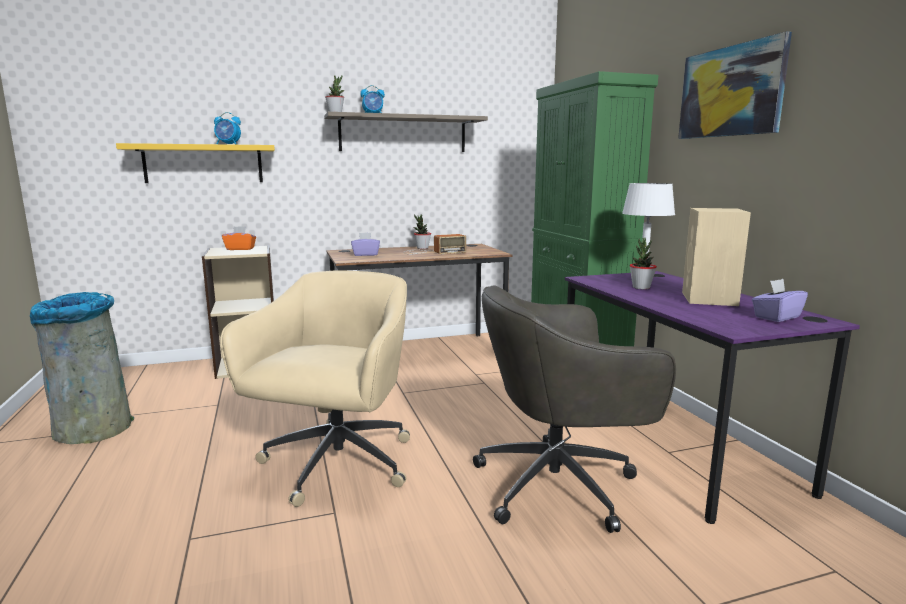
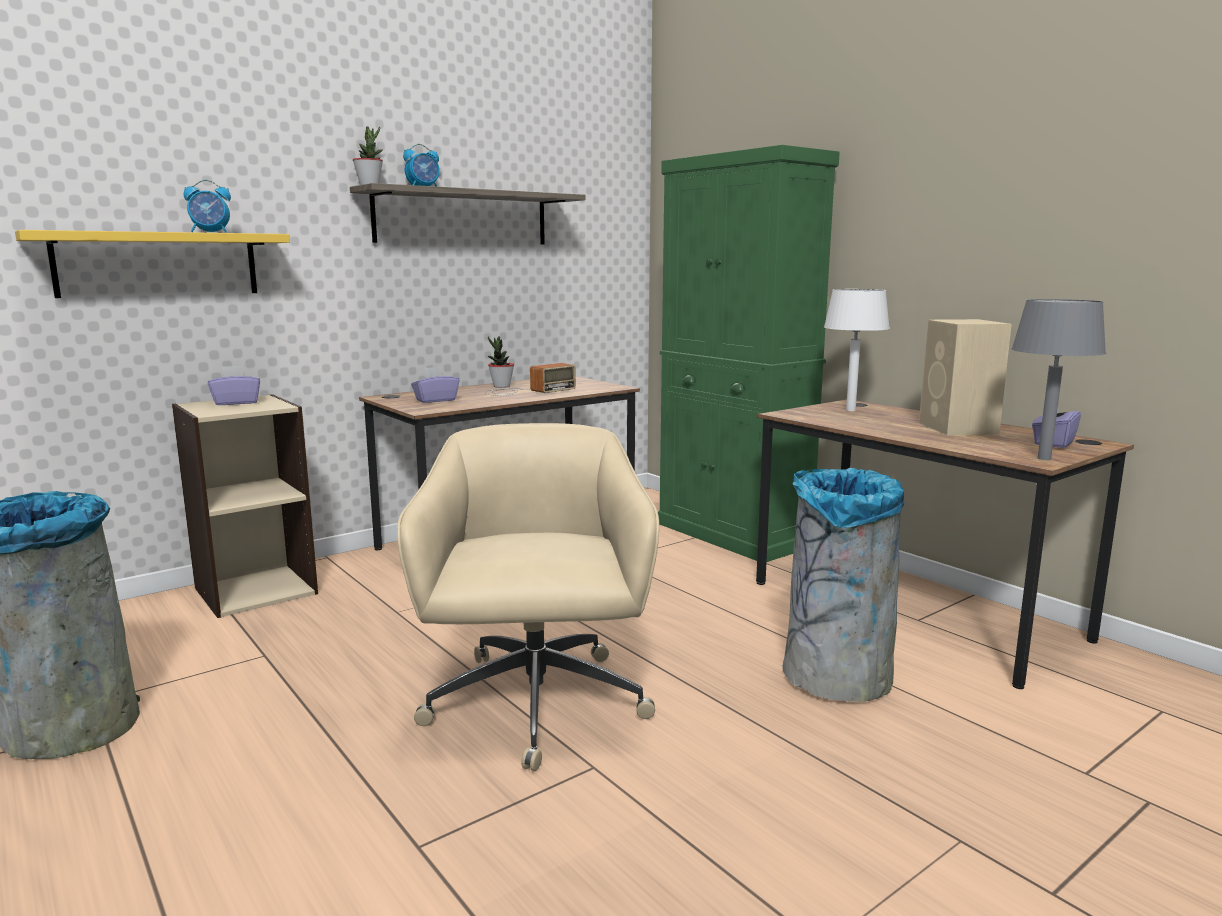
camera: 20 degrees left, 0 degrees up
(240, 249) = (236, 402): orange tissue box -> purple tissue box
(560, 484) = (835, 678): grey office chair -> grey trash can
(641, 287) = (867, 420): potted plant -> none
(671, 443) = (913, 610): purple desk -> brown desk
(730, 92) = (946, 179): picture -> none
(744, 329) = (1045, 458): none -> grey table lamp

